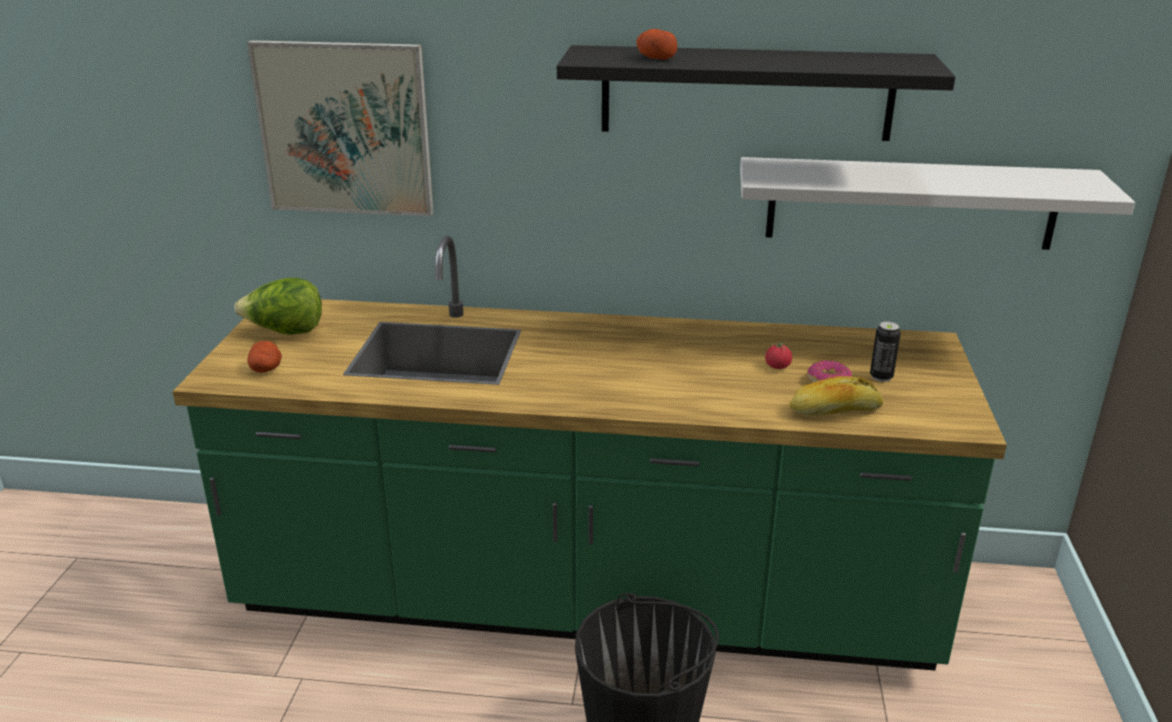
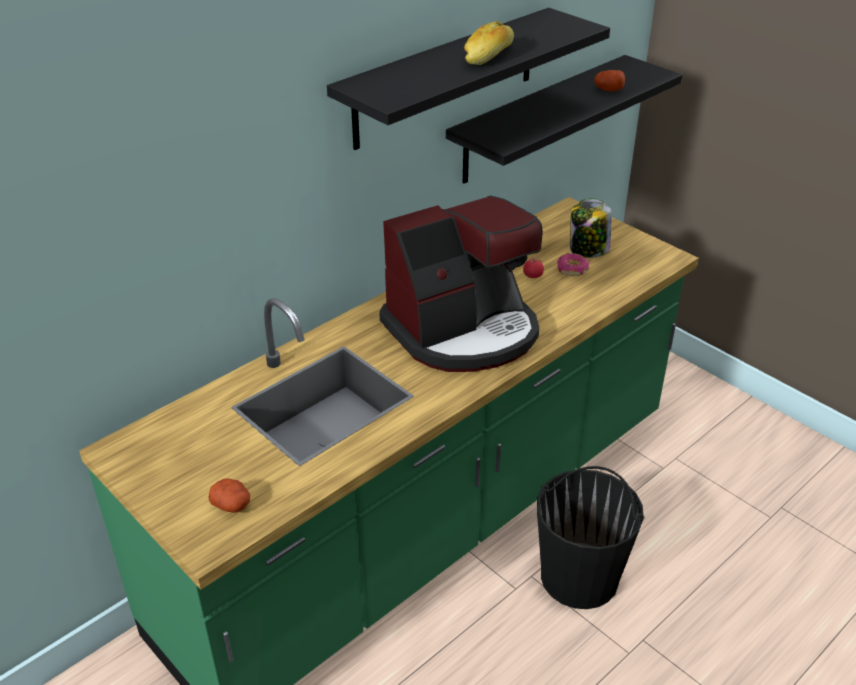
camera: 50 degrees left, 10 degrees up
(285, 332) = (176, 467): lettuce -> none
(345, 129) = (136, 244): picture -> none
(628, 369) = (464, 331): none -> coffee machine
(654, 58) = (424, 77): potato -> potato (608, 89)
(835, 411) = (607, 287): bread -> bread (488, 56)
(881, 377) = (588, 250): can -> jar
(911, 203) = (539, 119): white shelf -> black shelf

